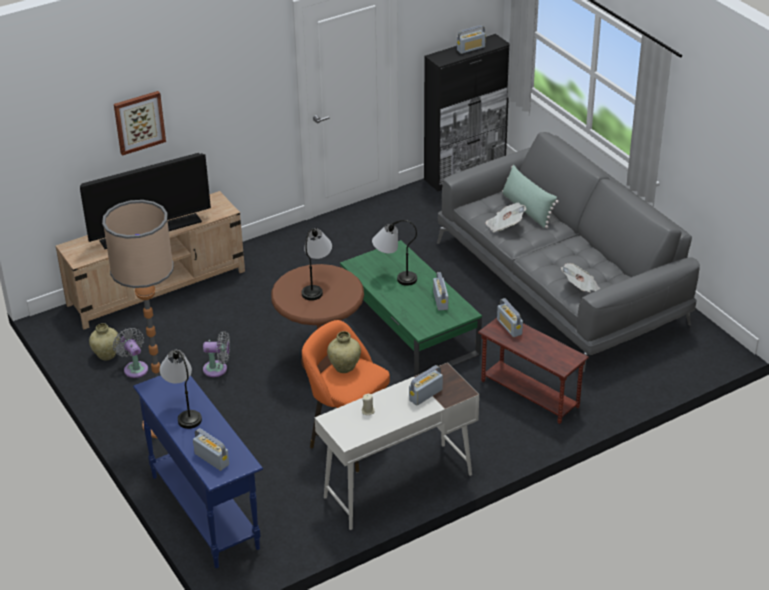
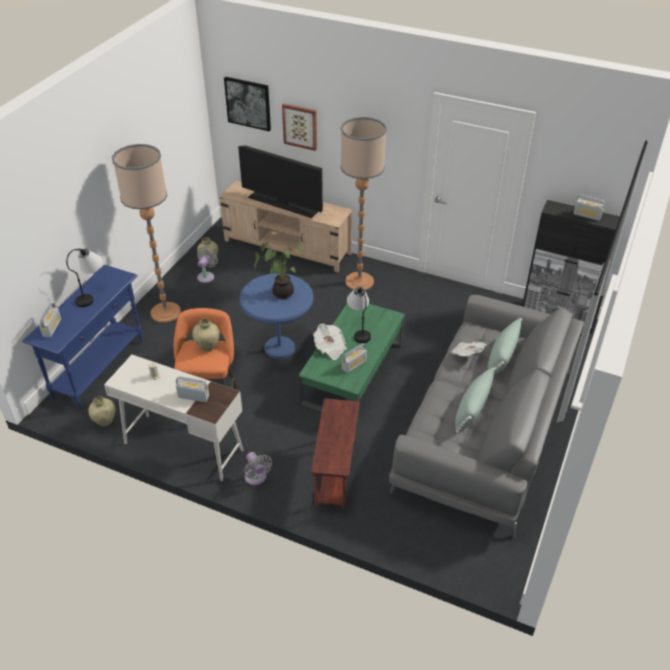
camera: 55 degrees right, 5 degrees up
(63, 129) = (248, 103): none -> picture
(218, 369) = (233, 308): grey fan -> grey fan (256, 478)
(277, 264) = (359, 282): none -> floor lamp
(300, 534) = (105, 421): none -> beige vase
(317, 285) = (281, 292): table lamp -> potted plant
(321, 361) = (279, 348): brown side table -> blue side table
(509, 327) = (344, 412): radio -> none
(573, 254) = (472, 409): none -> green pillow
(581, 287) = (432, 432): newspaper -> newspaper (330, 348)

